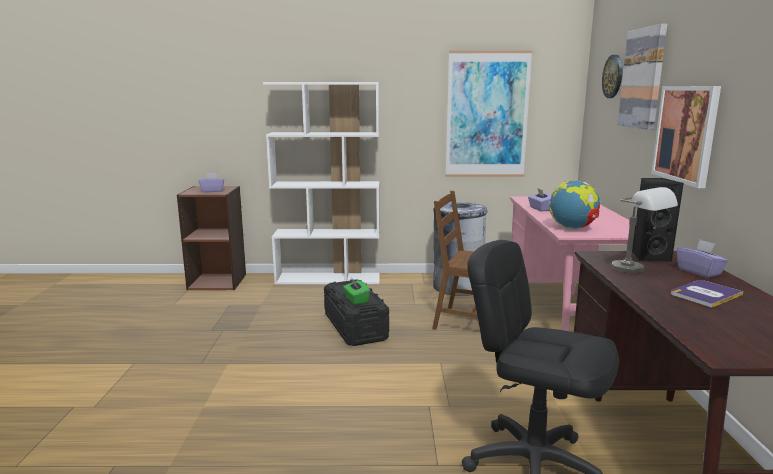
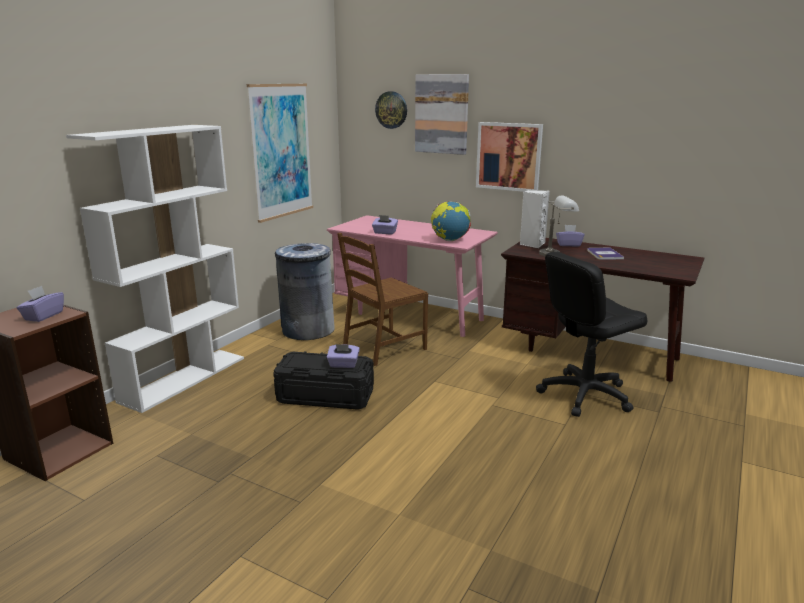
camera: 60 degrees left, 5 degrees up
(356, 300) = (343, 365): green tissue box -> purple tissue box
(649, 256) = (532, 244): black speaker -> white speaker

